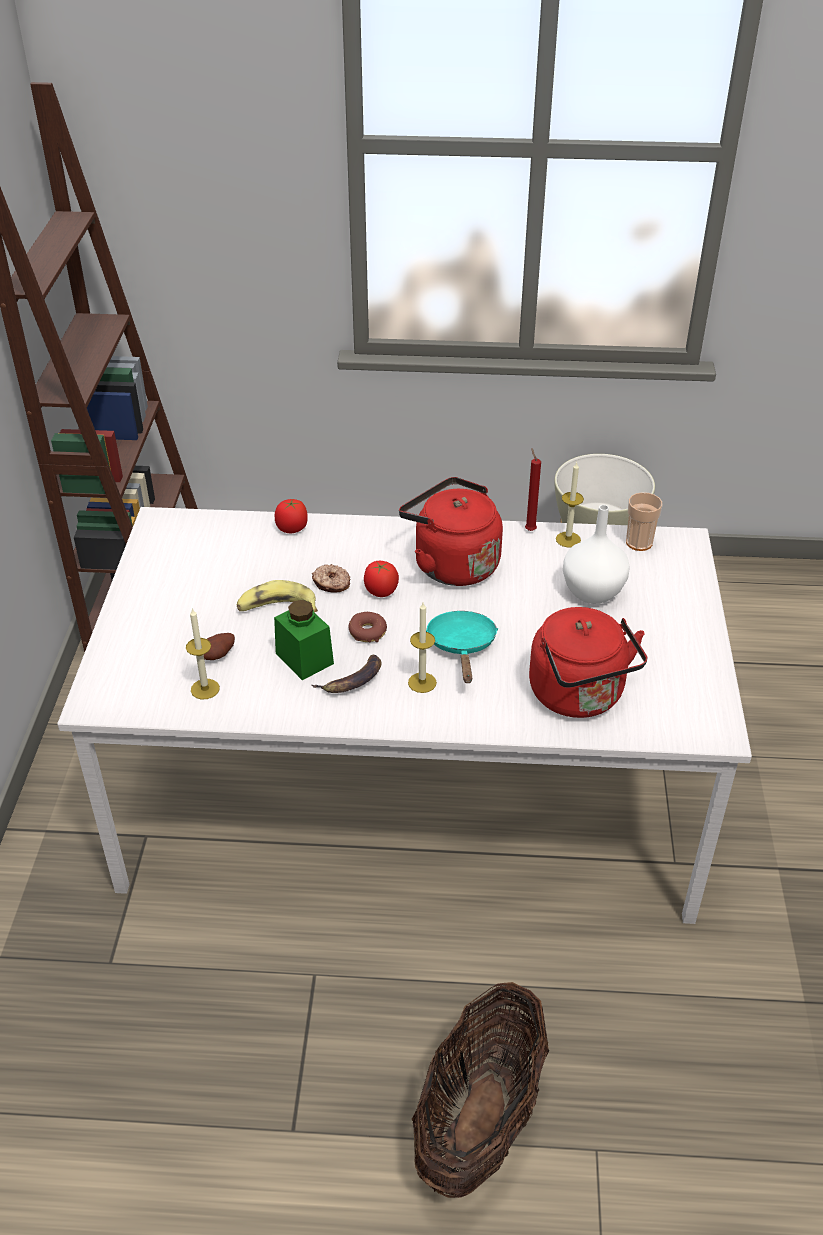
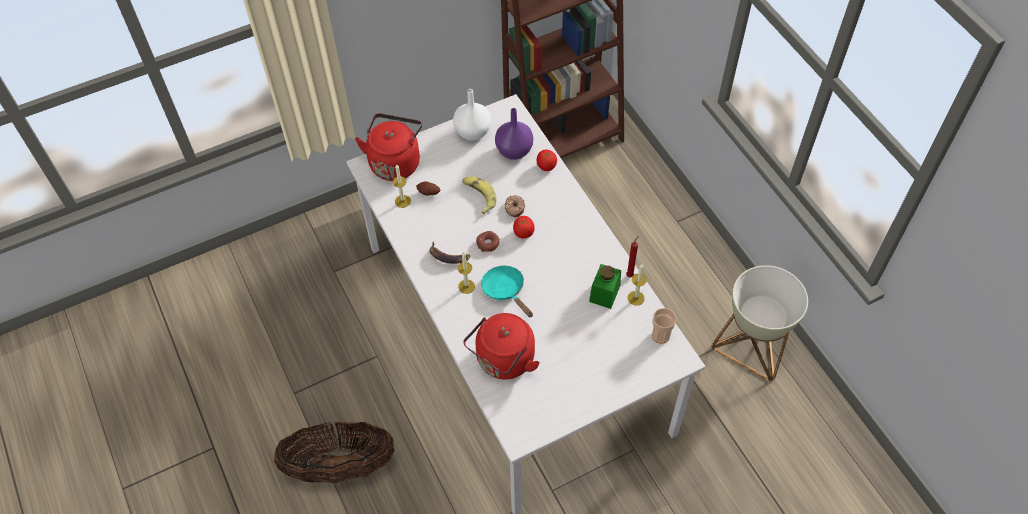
camera: 60 degrees right, 15 degrees up
(236, 545) = (515, 151): none -> purple vase
(304, 658) = (450, 228): green jar -> green jar (604, 293)
(452, 564) = (570, 253): red kettle -> red kettle (395, 161)
(462, 646) = (505, 290): turquoise frying pan -> turquoise frying pan turned 90 degrees counterclockwise
(594, 592) = (596, 331): white vase -> white vase (473, 132)

